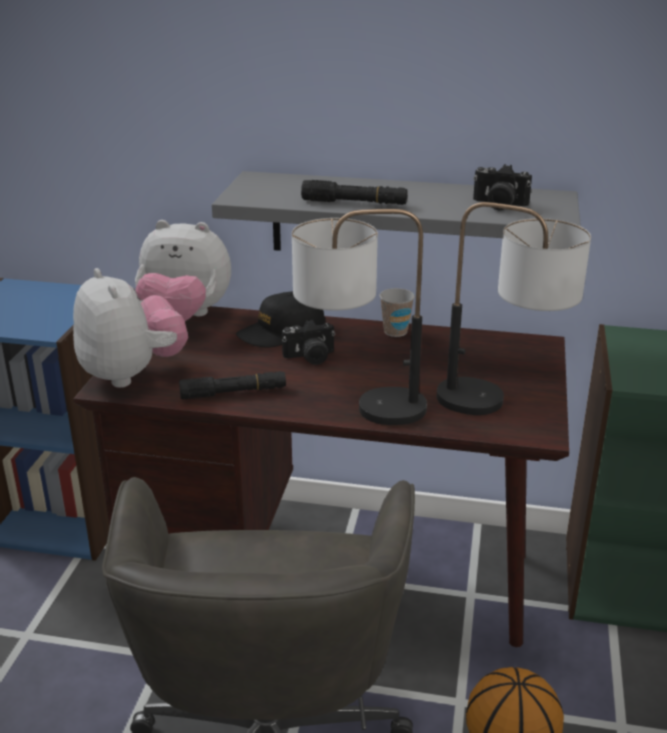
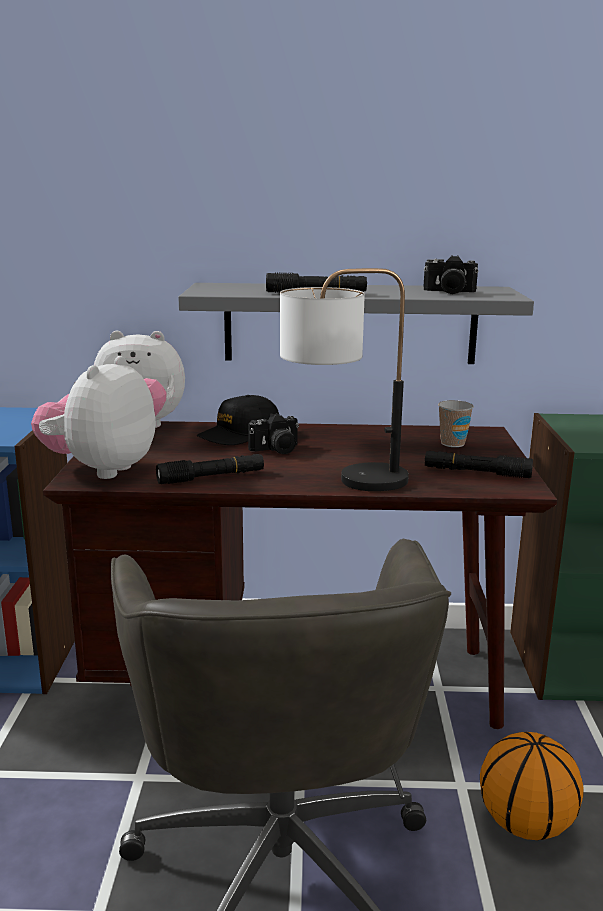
camera: 10 degrees left, 10 degrees down
(132, 374) = (100, 469): plush toy -> plush toy turned 120 degrees counterclockwise
(395, 331) = (349, 430): cup -> cup (452, 443)
(502, 406) = (476, 473): table lamp -> black flashlight

